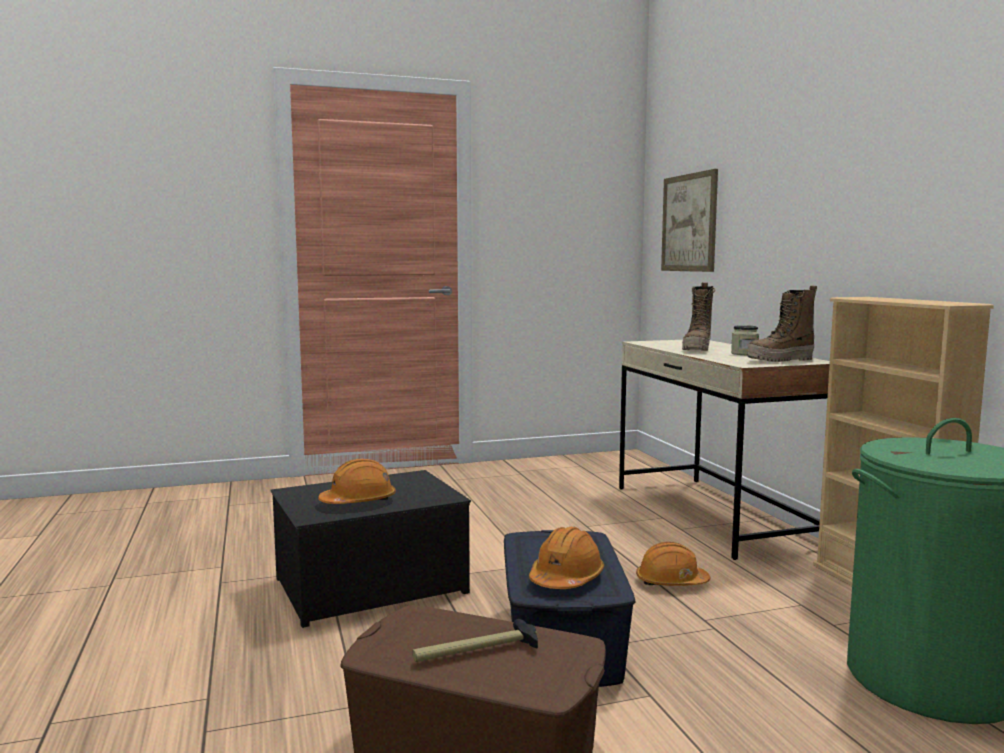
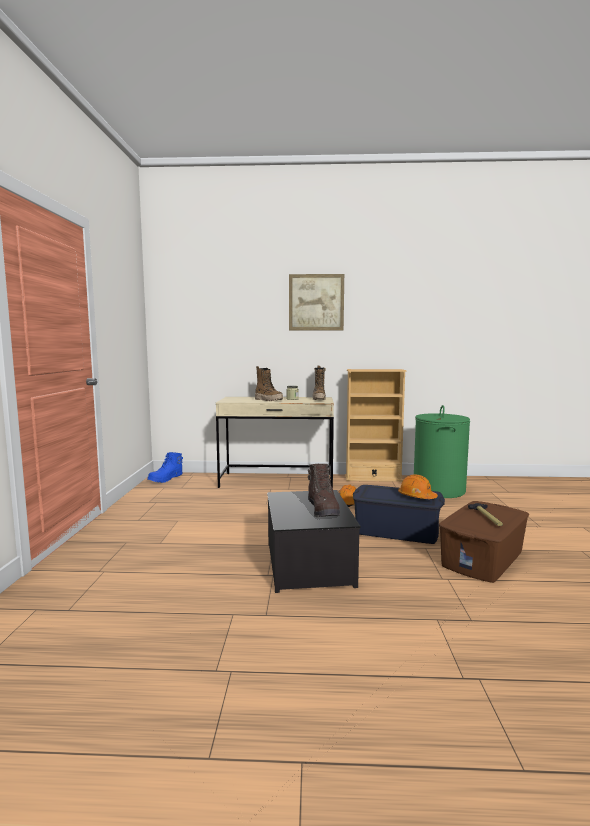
camera: 70 degrees left, 0 degrees up
(358, 501) = (323, 510): orange hard hat -> brown boot
(614, 460) = (166, 479): none -> blue boot
(689, 223) = (203, 333): picture -> picture (316, 302)

